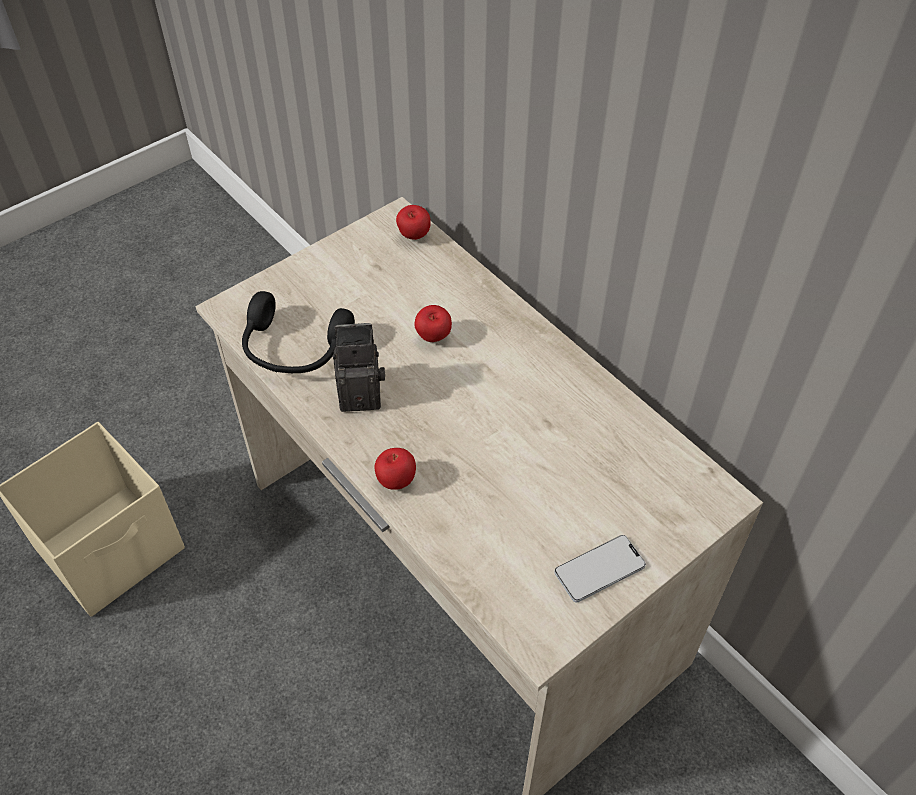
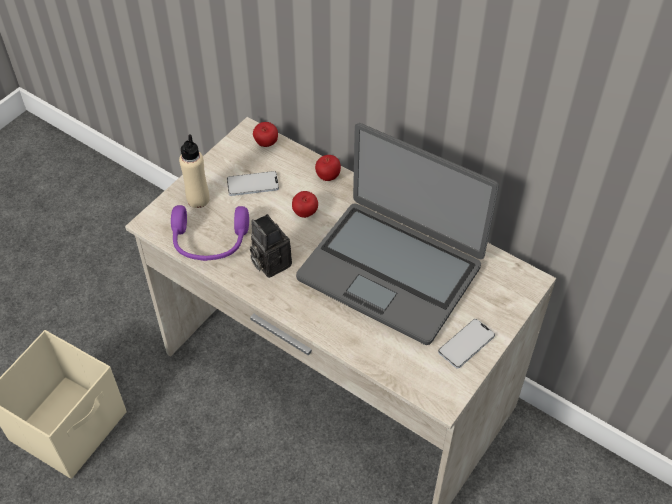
camera: 15 degrees left, 0 degrees up
(294, 350) = (209, 242): black headphones -> purple headphones
(300, 290) = (198, 199): none -> beige bottle
(362, 393) = (269, 262): camera -> camera turned 105 degrees counterclockwise
(378, 285) = (252, 184): none -> phone
(396, 481) = (313, 317): apple -> apple (328, 177)
(525, 439) = (391, 270): none -> laptop

